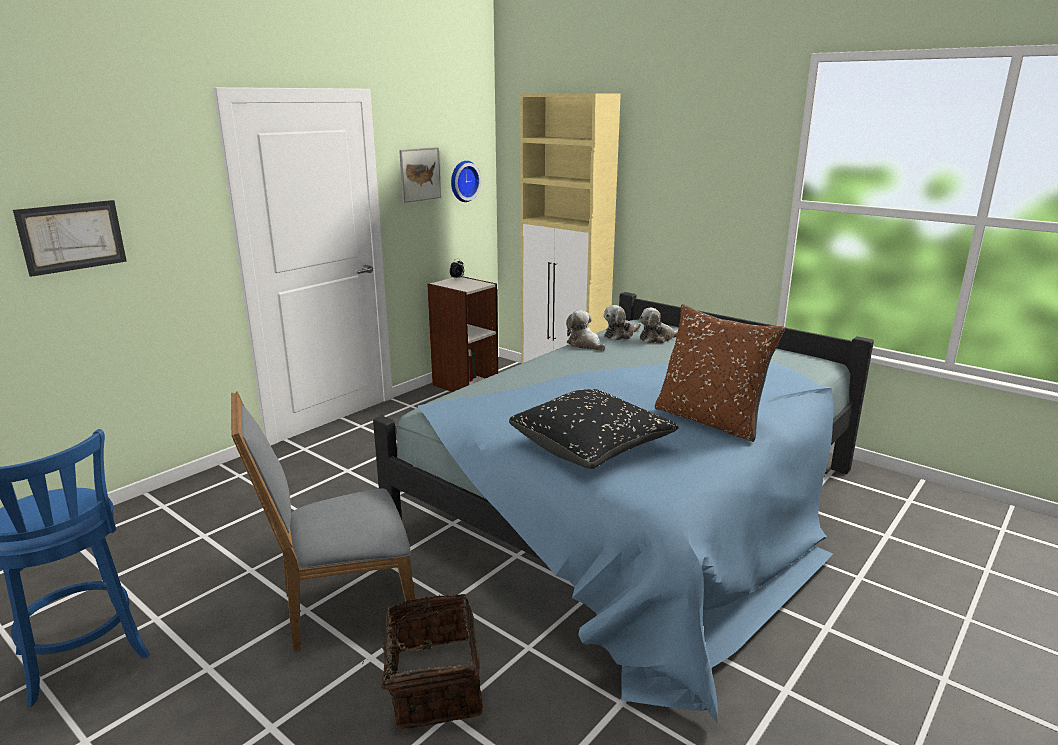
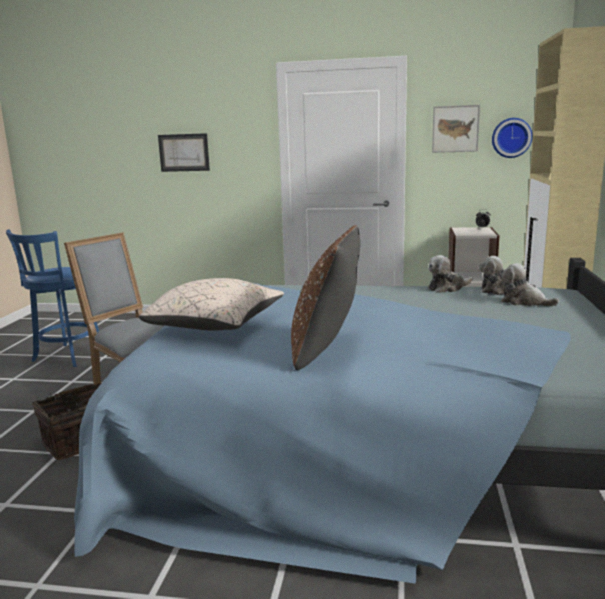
camera: 60 degrees right, 5 degrees down
(585, 345) = (447, 288): plush toy -> plush toy turned 135 degrees counterclockwise
(591, 446) = (216, 325): black pillow -> beige pillow

